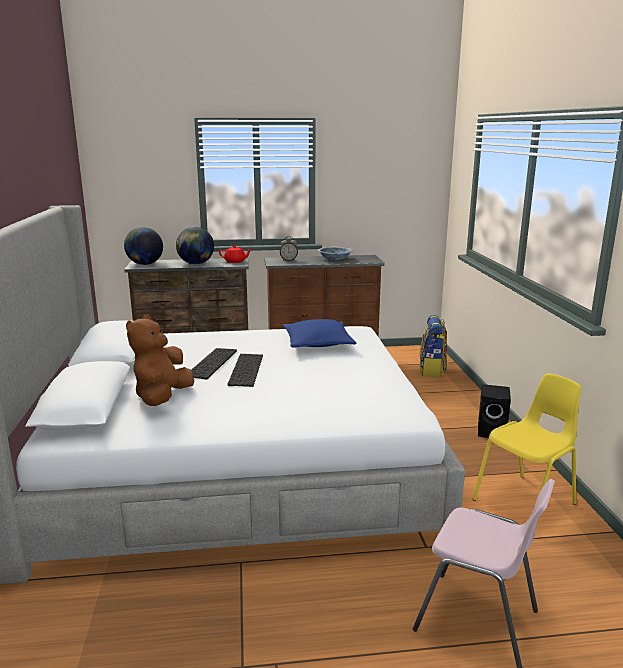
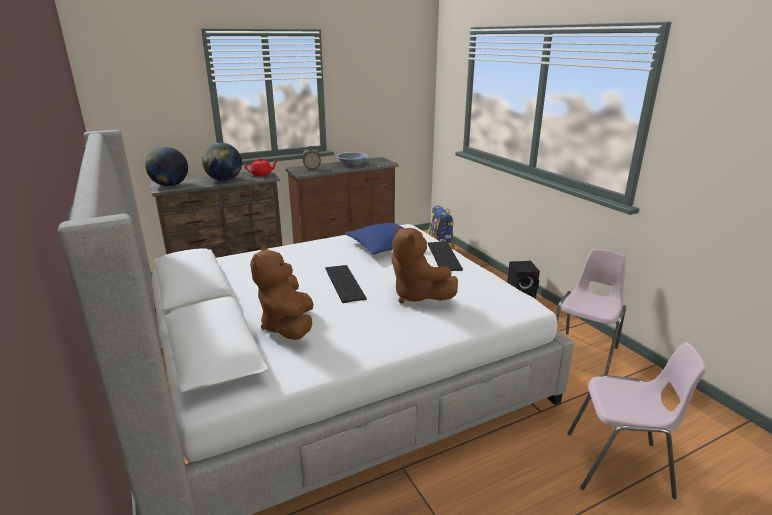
camera: 20 degrees left, 5 degrees up
(213, 363) = (306, 281): keyboard -> keyboard (445, 256)
(305, 391) = (417, 296): none -> brown plush toy
(526, 502) = (584, 354): yellow chair -> pink chair

